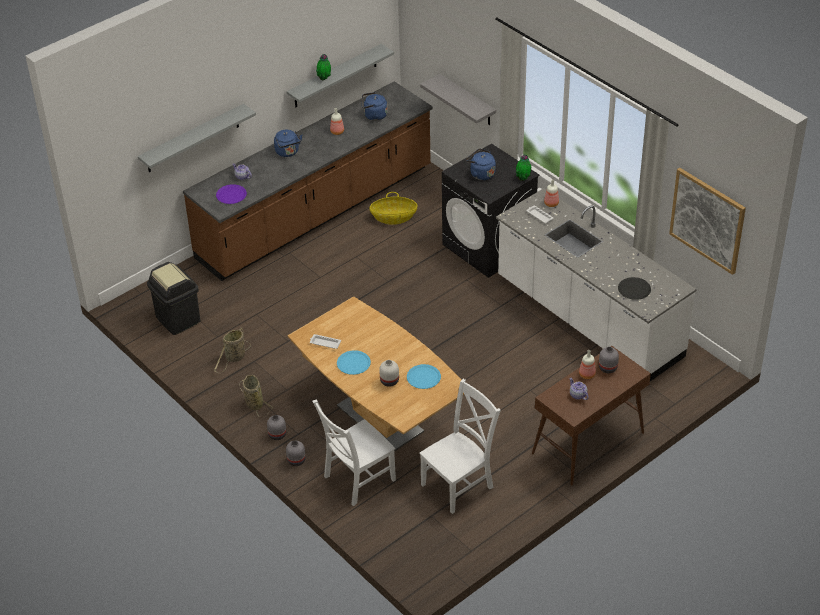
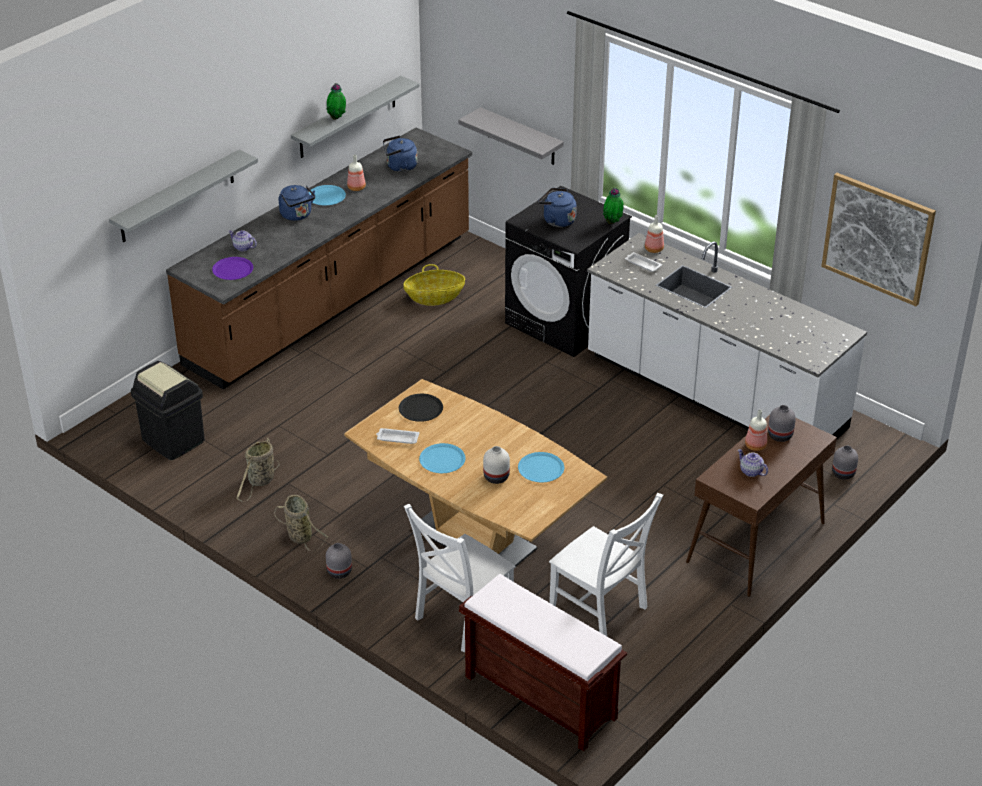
camera: 10 degrees left, 5 degrees down
(296, 461) = (373, 602): grey vase -> grey vase (844, 474)
(313, 137) = (326, 196): none -> blue plate
(399, 546) = (538, 697): none -> brown bench
(459, 484) = (601, 610): white chair -> white chair turned 90 degrees clockwise
(634, 289) = (788, 338): black plate -> black plate (420, 409)

